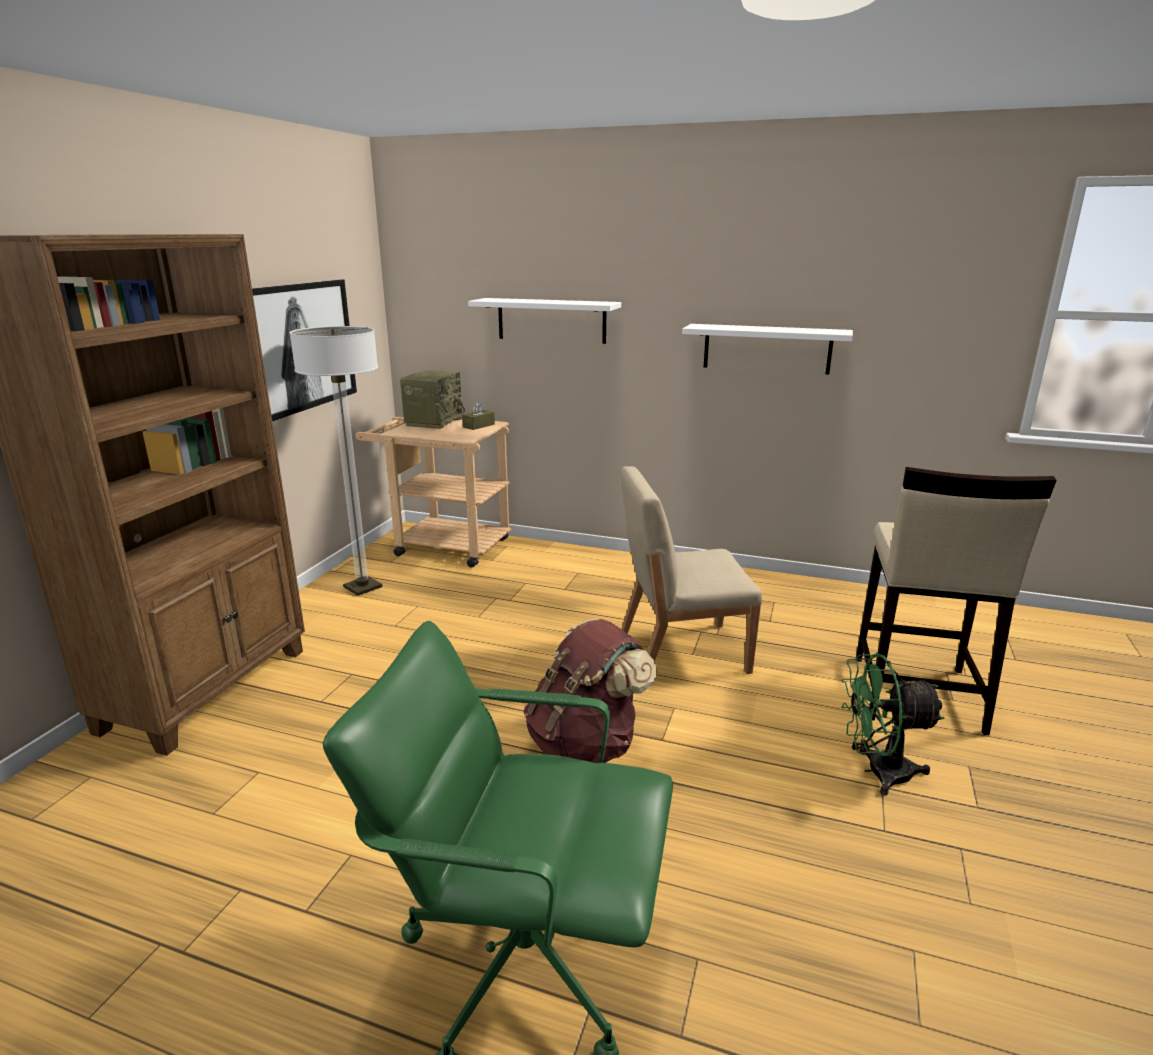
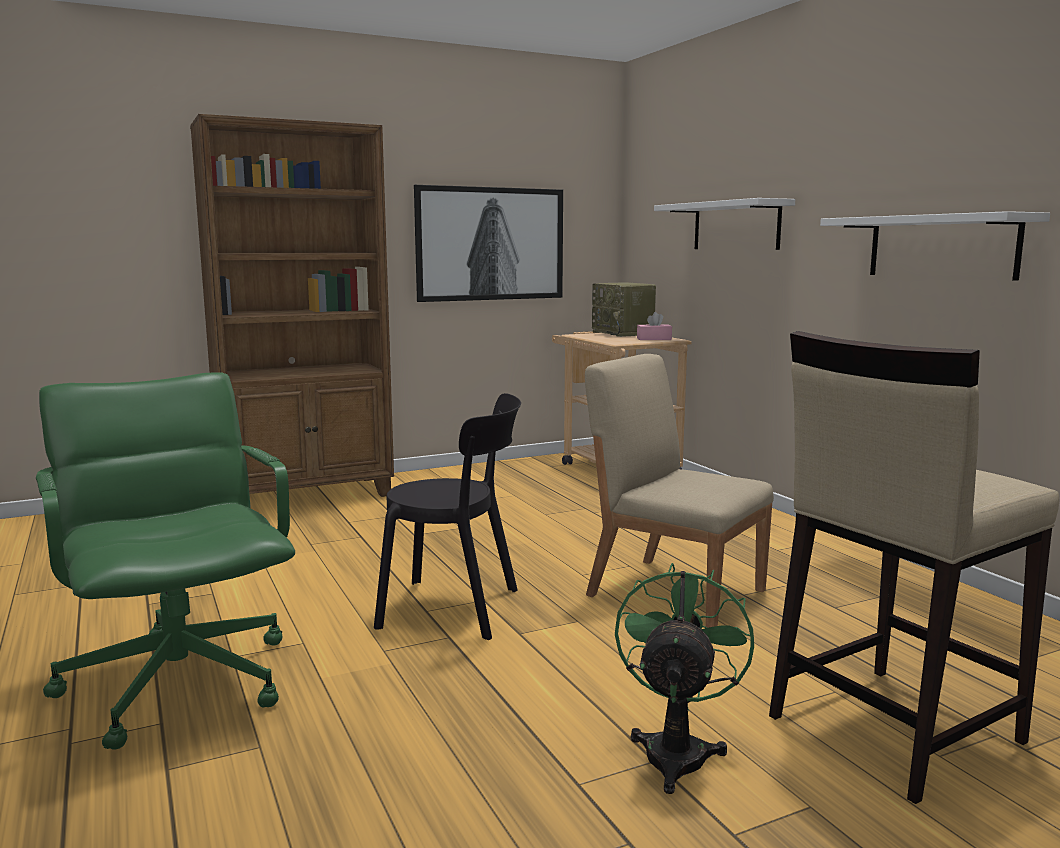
camera: 45 degrees right, 10 degrees down
(363, 587) = (500, 475): floor lamp -> none
(434, 421) = (623, 333): radio -> radio turned 90 degrees clockwise
(478, 426) = (654, 339): brown tissue box -> pink tissue box
(586, 743) = (457, 609): brown backpack -> black chair
(877, 772) = (677, 750): green fan -> green fan turned 60 degrees clockwise

